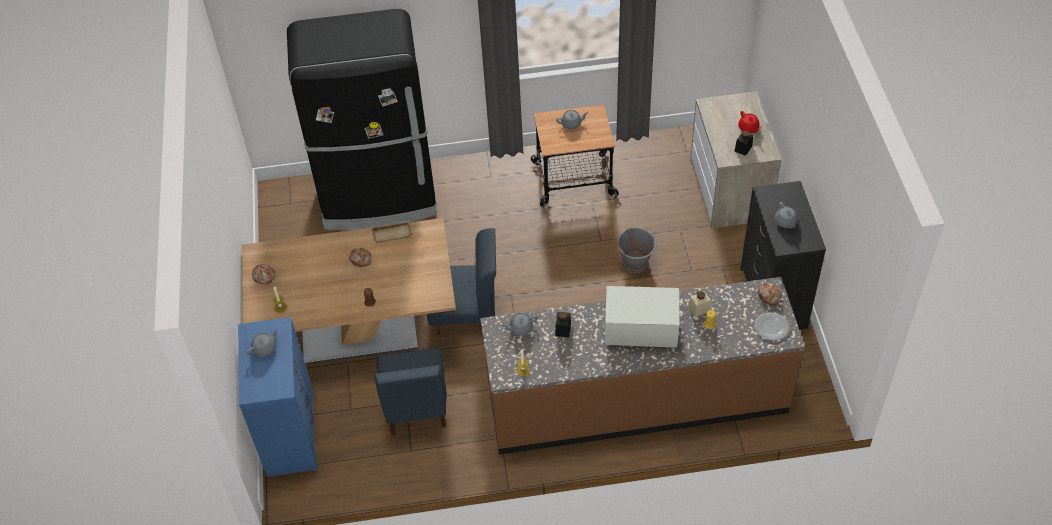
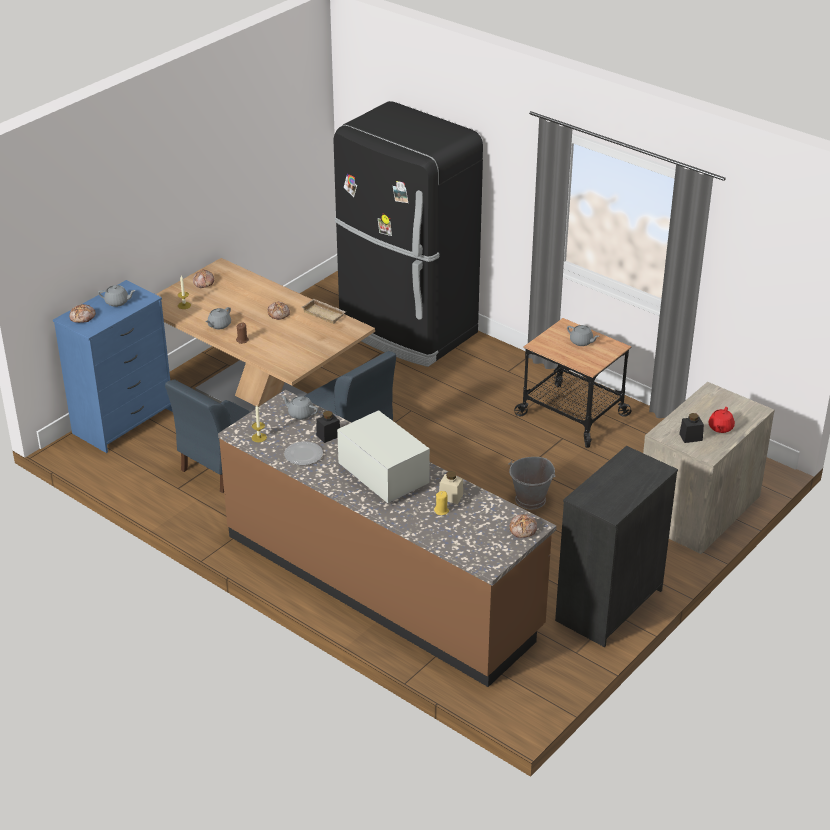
camera: 45 degrees right, 15 degrees down
(260, 383) = (83, 317): none -> bread
(771, 327) = (488, 549): plate -> plate (304, 455)
(785, 222) = (612, 485): grey teapot -> grey teapot (219, 325)

